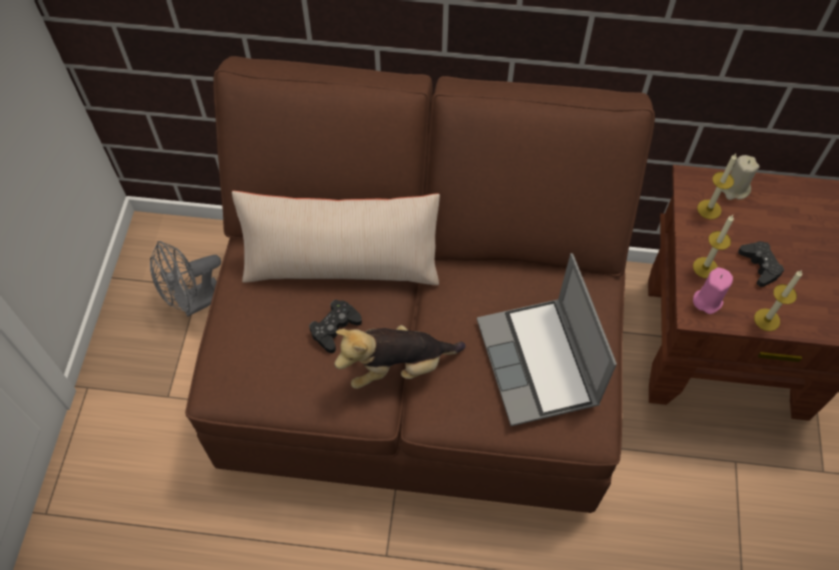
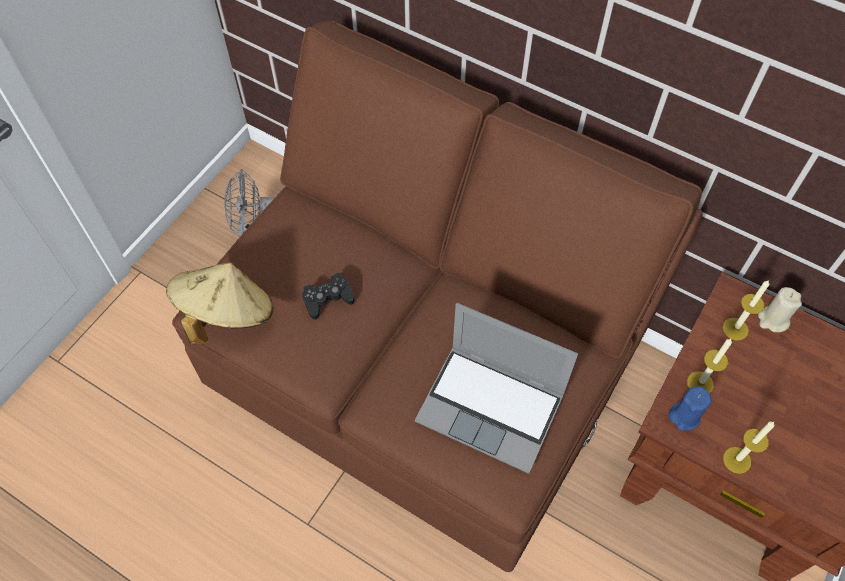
camera: 25 degrees right, 0 degrees up
(244, 383) = (226, 314): none -> beige hat
(341, 263) = (364, 244): beige pillow -> none
(398, 367) = (363, 356): plush toy -> none
(539, 364) = (492, 407): laptop -> laptop turned 75 degrees counterclockwise
(707, 300) = (685, 416): pink candle -> blue candle
(760, 266) = (758, 405): black game controller -> none

